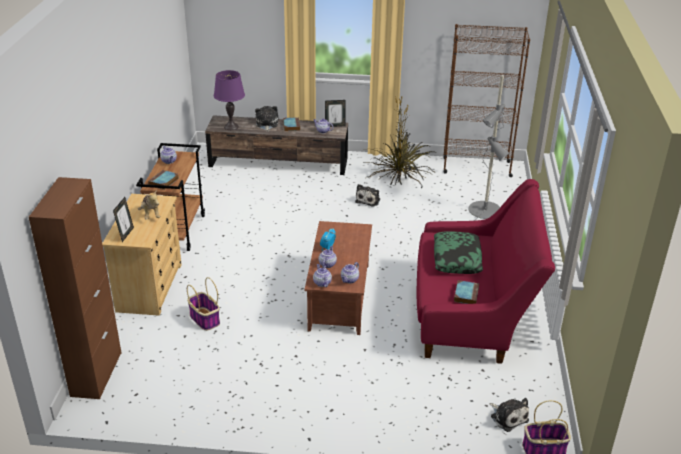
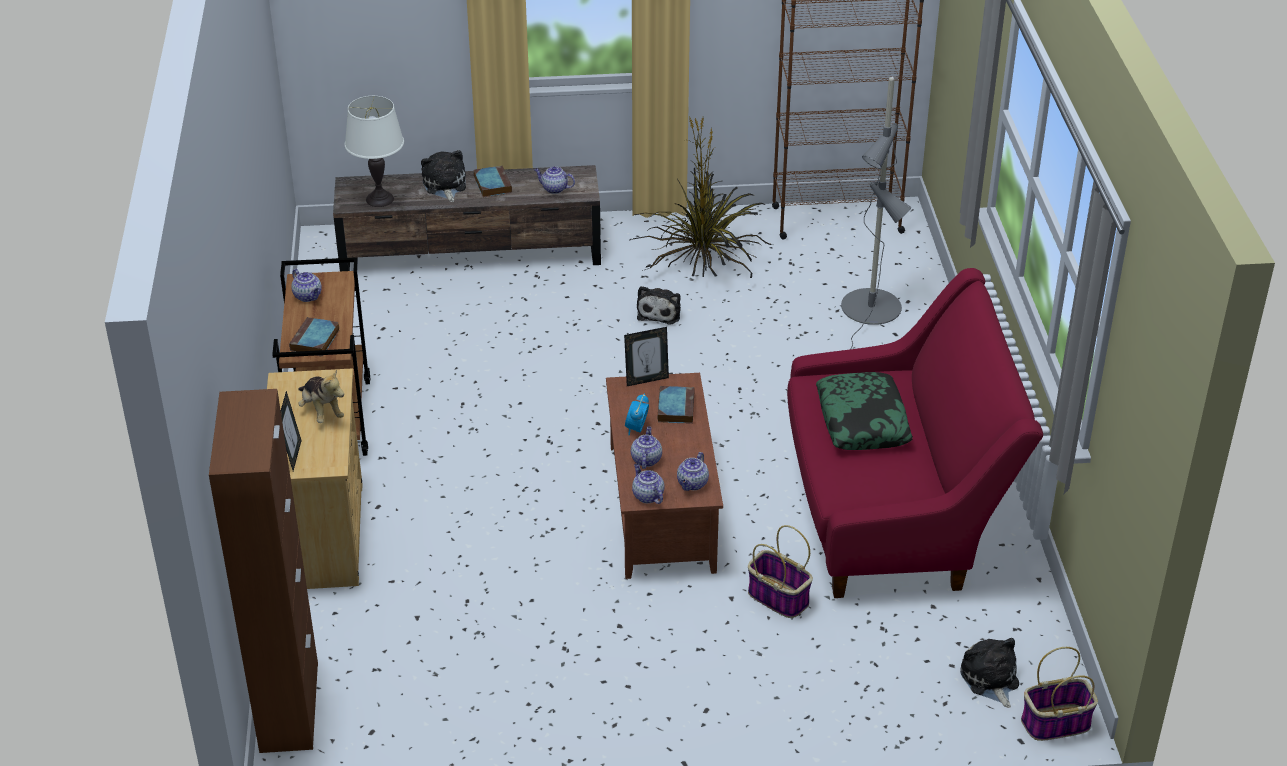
camera: 10 degrees left, 5 degrees up
(204, 319) = (440, 582): basket -> basket (777, 597)
(231, 127) = (379, 199): purple table lamp -> white table lamp
(335, 125) = (573, 174): picture frame -> picture frame (646, 380)
(466, 294) = (893, 485): book -> book (675, 407)
(508, 417) = (990, 680): plush toy -> plush toy turned 150 degrees counterclockwise

